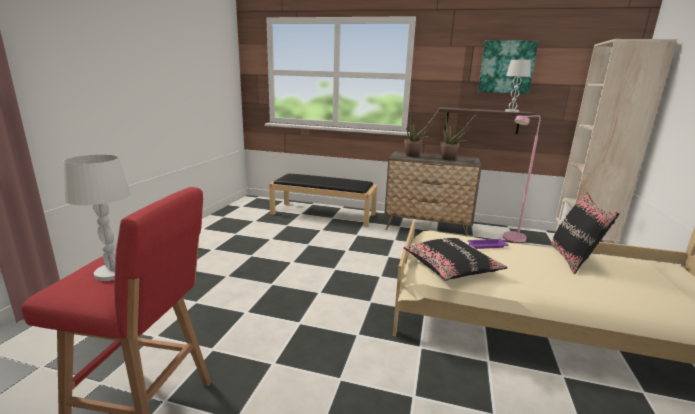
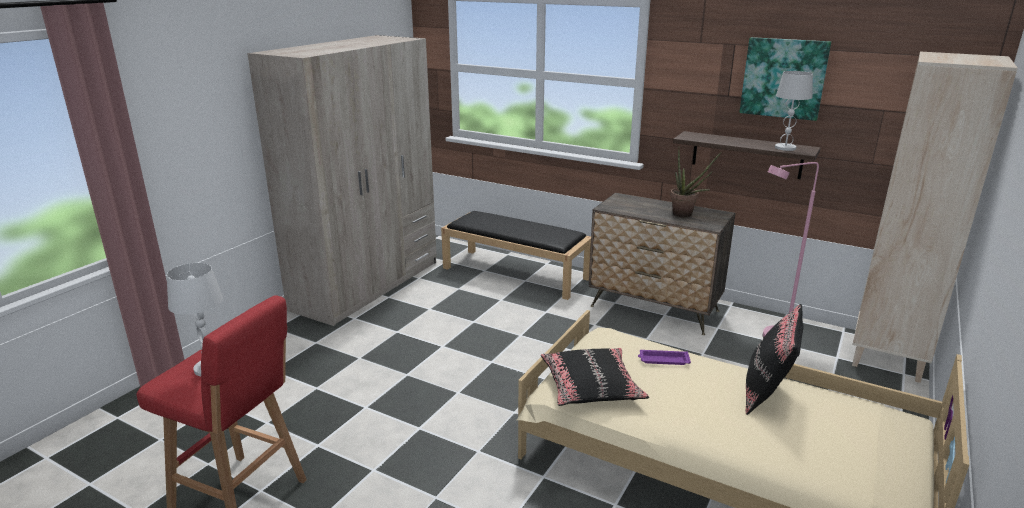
camera: 15 degrees right, 5 degrees up
(216, 227) = (367, 285): none -> beige wardrobe
(415, 155) = (637, 204): potted plant -> none

